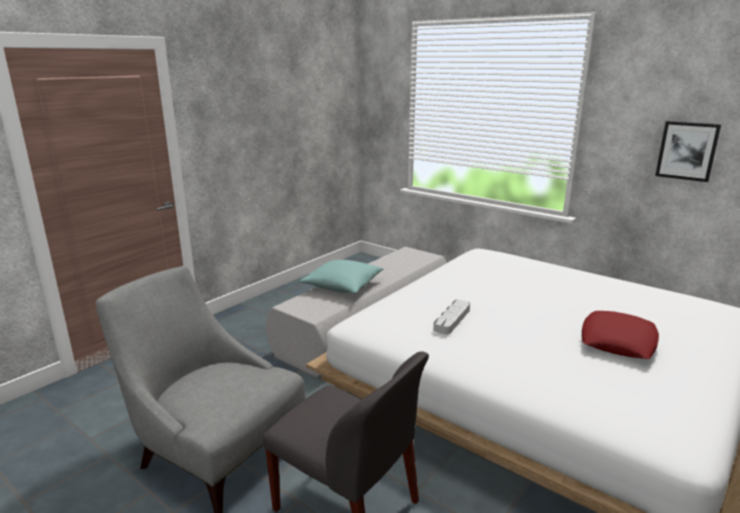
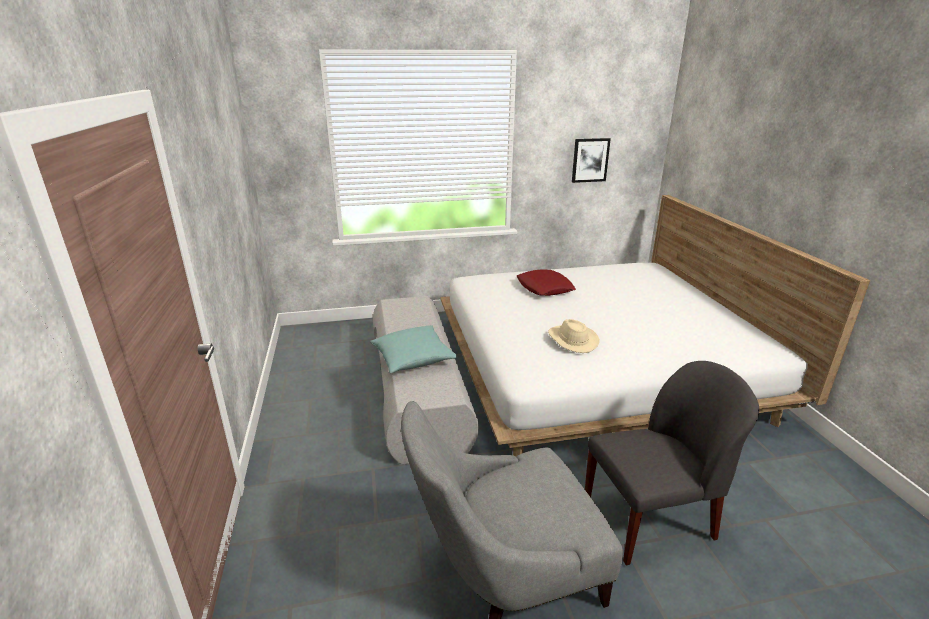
camera: 50 degrees left, 5 degrees up
(452, 320) = (571, 340): grey tray -> beige hat
(618, 341) = (660, 308): red pillow -> red pillow (545, 288)

